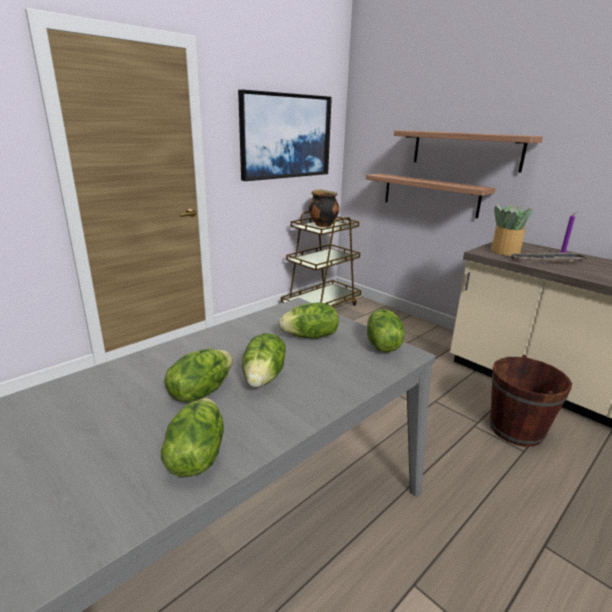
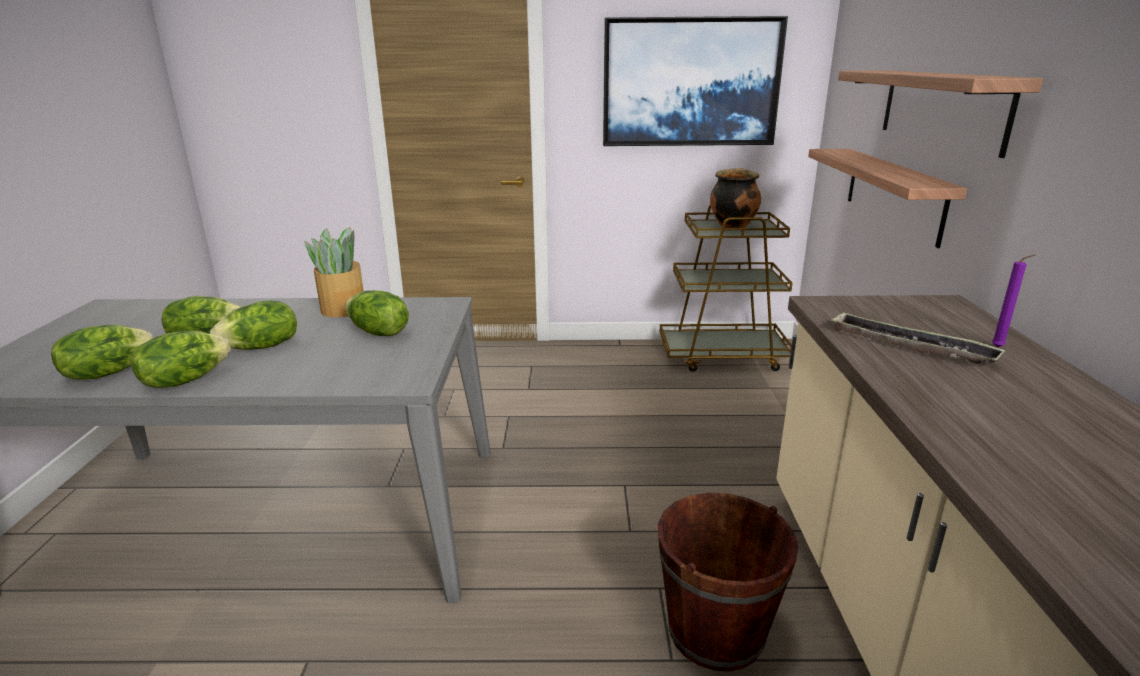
camera: 45 degrees right, 0 degrees up
(381, 344) = (412, 364): lettuce -> lettuce (185, 380)
(504, 251) = (871, 313): potted plant -> potted plant (344, 308)

